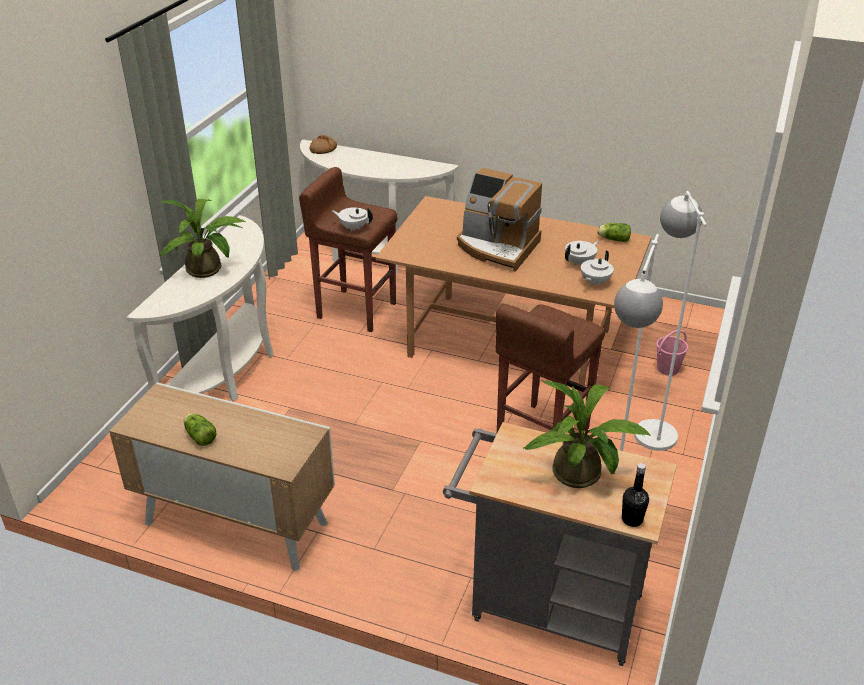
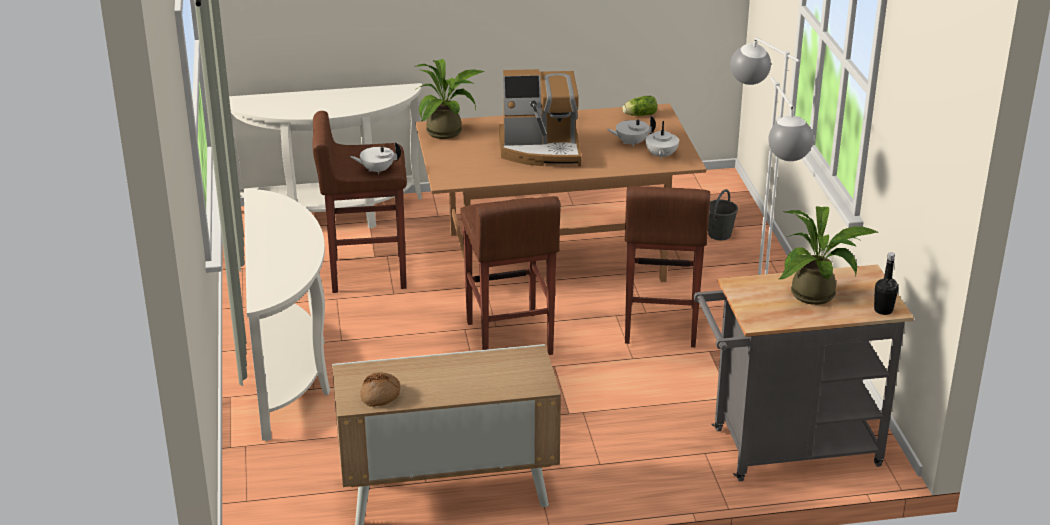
camera: 30 degrees left, 5 degrees down
(199, 436) = (433, 390): lettuce -> none
(208, 270) = (279, 248): potted plant -> potted plant (449, 131)
(323, 149) = (255, 102): bread -> bread (380, 395)
(407, 403) = (508, 339): none -> brown stool
(580, 263) = (631, 143): white teapot -> white teapot turned 120 degrees counterclockwise
(667, 369) = (719, 234): pink bucket -> grey bucket

